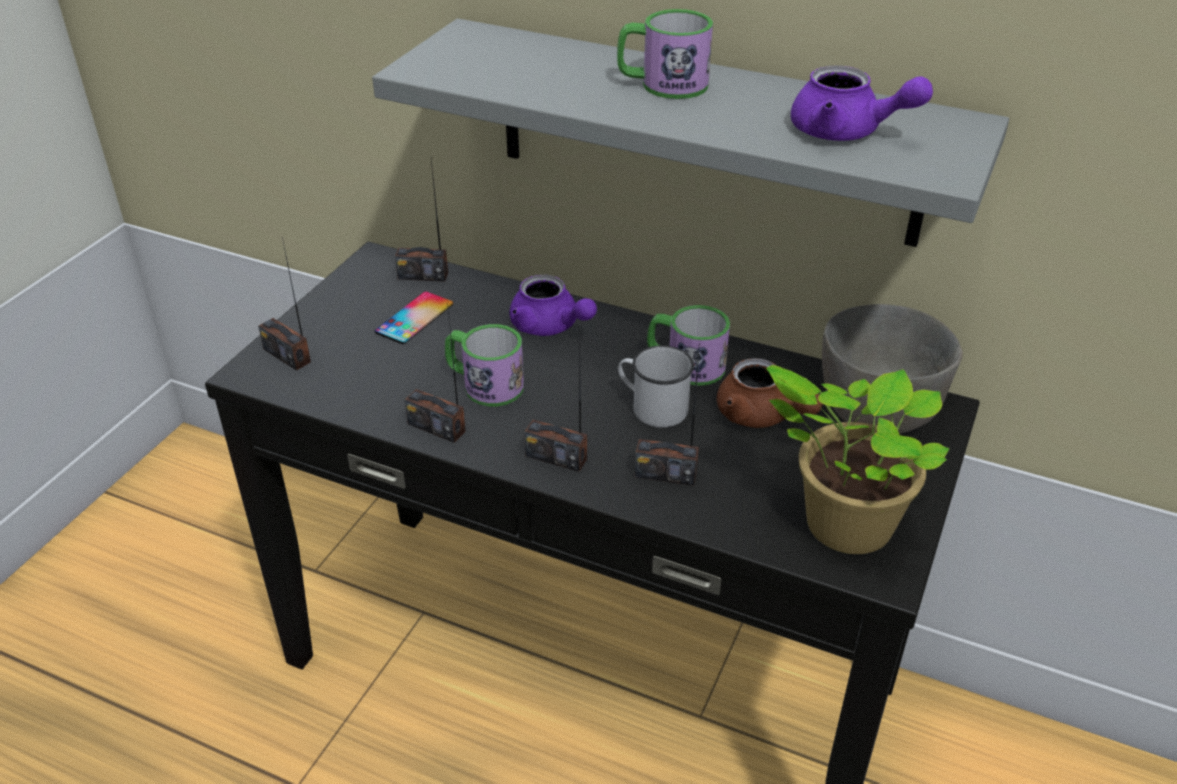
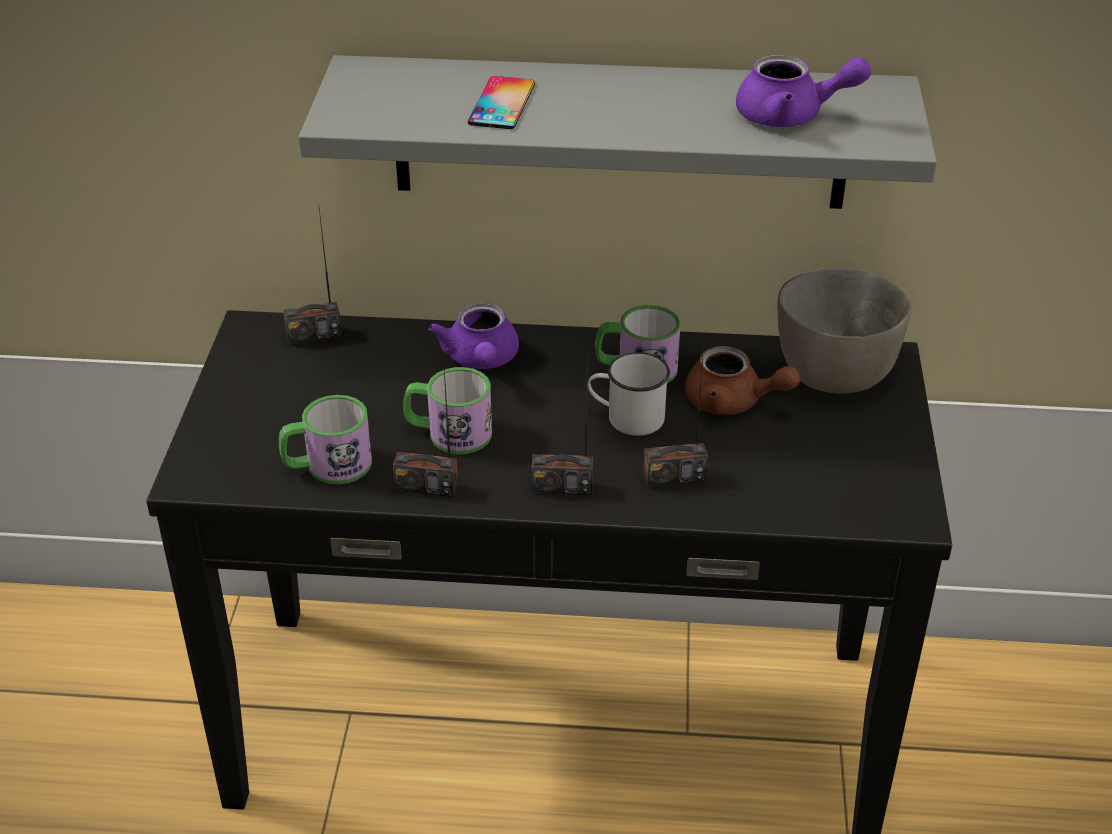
camera: 20 degrees left, 0 degrees up
(287, 355) = (220, 451): radio -> none
(414, 318) = (333, 382): phone -> phone (502, 103)
(550, 327) = (481, 360): purple teapot -> purple teapot turned 60 degrees clockwise
(662, 84) = (594, 96): mug -> mug (327, 466)
(841, 525) = (854, 484): potted plant -> none

